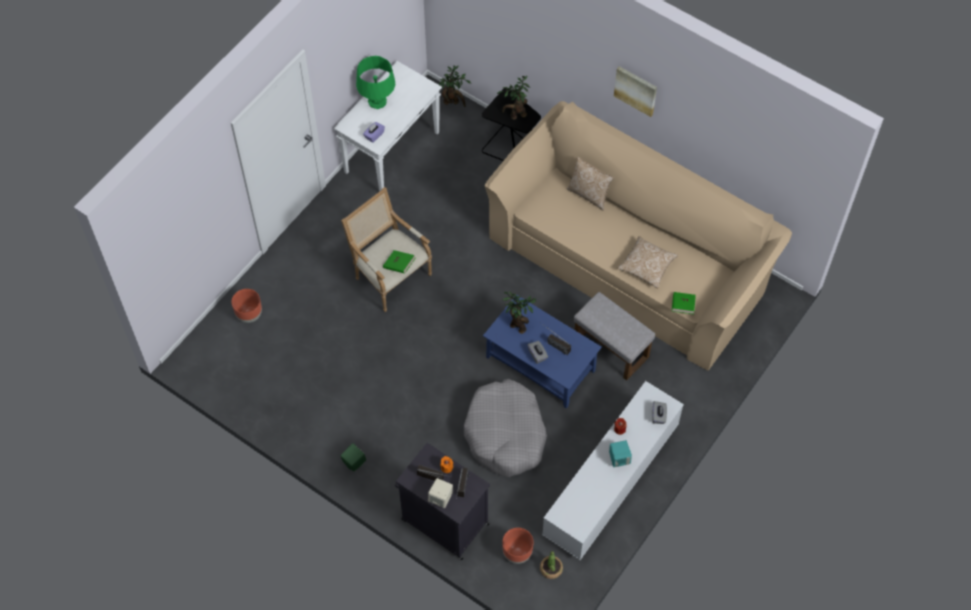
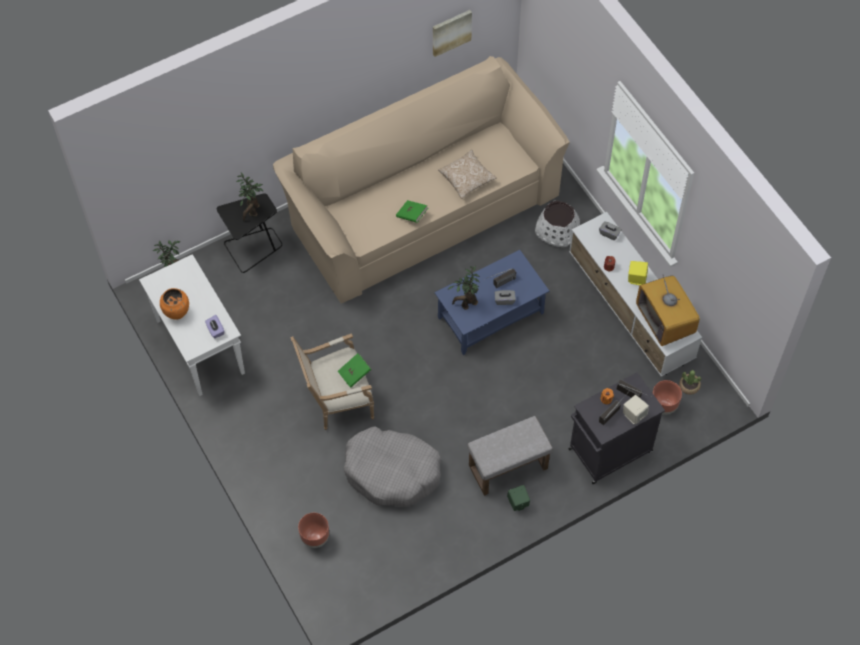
camera: 65 degrees left, 0 degrees up
(377, 101) = (177, 313): green table lamp -> orange vase
(505, 434) = (546, 370): grey dog bed -> grey dog bed (392, 472)
(584, 502) = (665, 320): none -> television
(589, 194) = (369, 191): pillow -> none
(610, 348) = (501, 257): grey ottoman -> grey ottoman (507, 468)
(619, 459) = (636, 278): turquoise speaker -> yellow speaker
(636, 90) = (336, 82): picture -> picture (451, 32)
(667, 385) = (557, 230): none -> white planter
(682, 306) = (518, 170): green book -> green book (412, 215)

